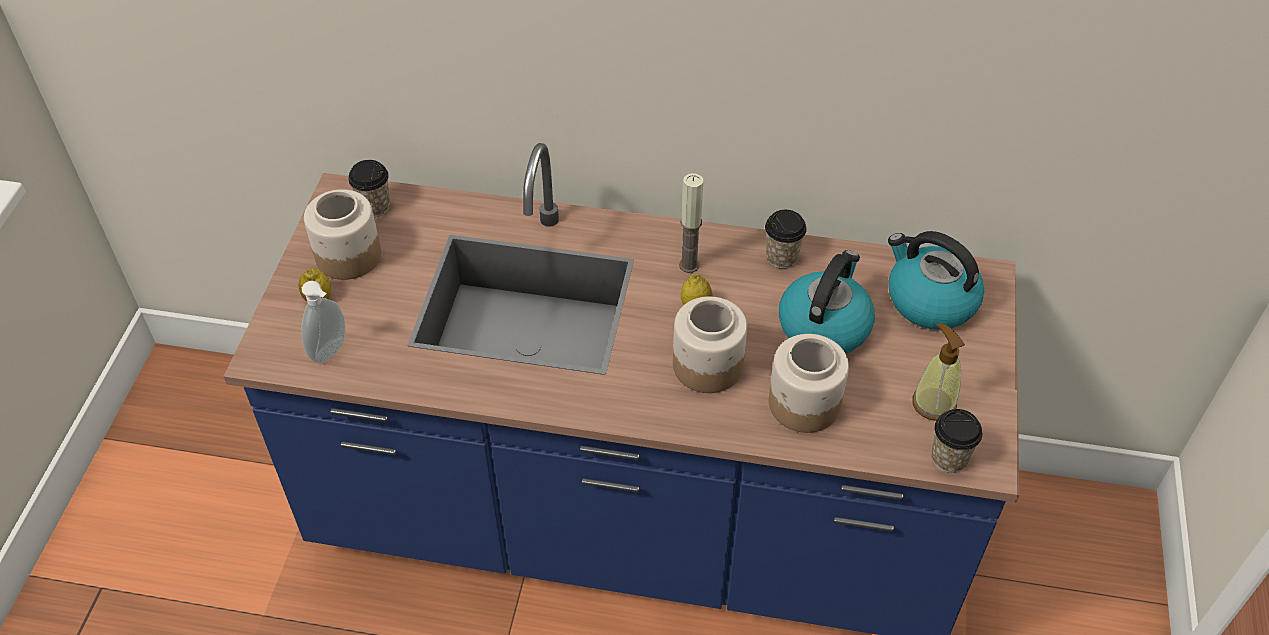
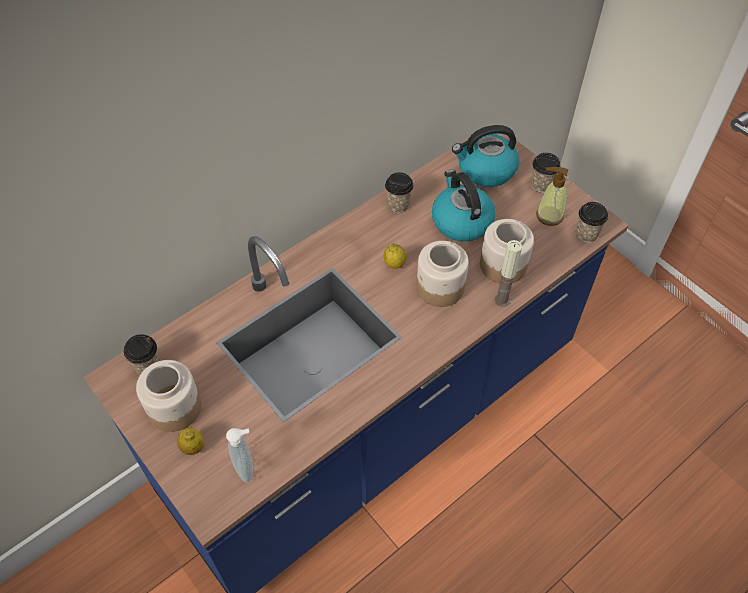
camera: 50 degrees left, 5 degrees up
(689, 265) = (362, 246): candle -> candle (502, 300)
(973, 367) = (541, 185): none -> cup

